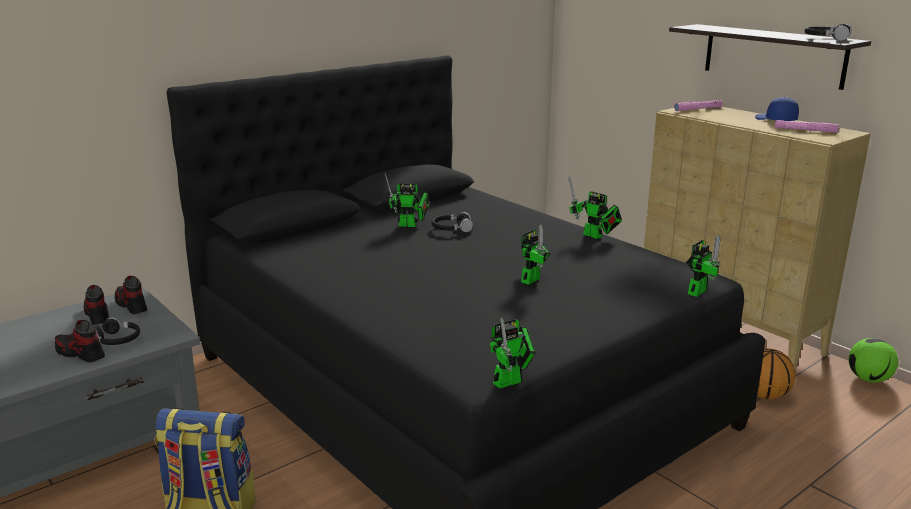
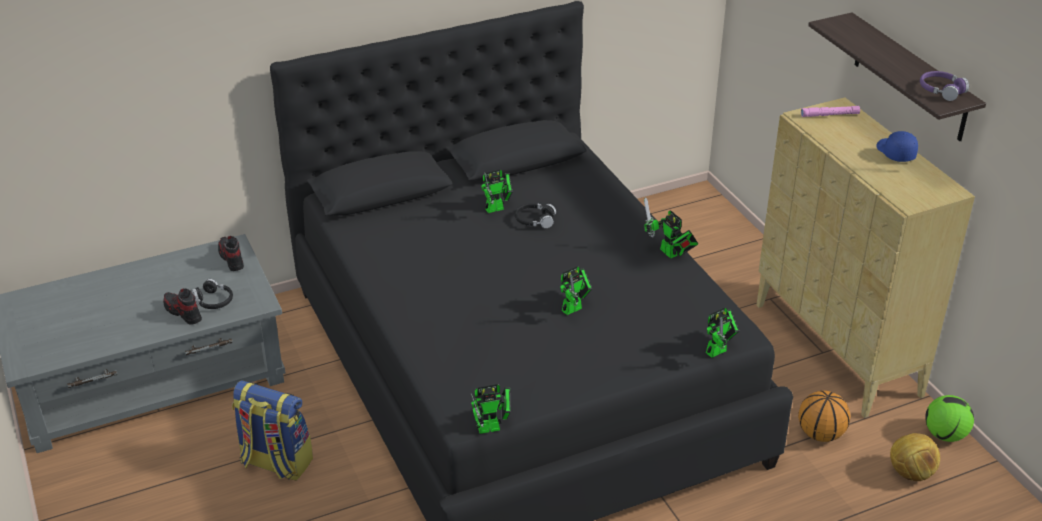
camera: 15 degrees right, 15 degrees up
(97, 315) = (201, 266): shoe -> none
(410, 225) = (497, 208): toy robot -> toy robot turned 45 degrees counterclockwise
(805, 130) = (906, 181): pink flashlight -> none
(826, 38) = (941, 90): black headphones -> purple headphones
(866, 412) = (910, 473): none -> football

